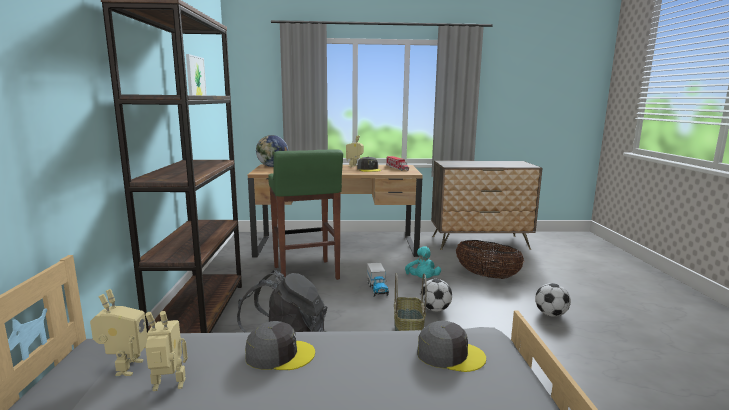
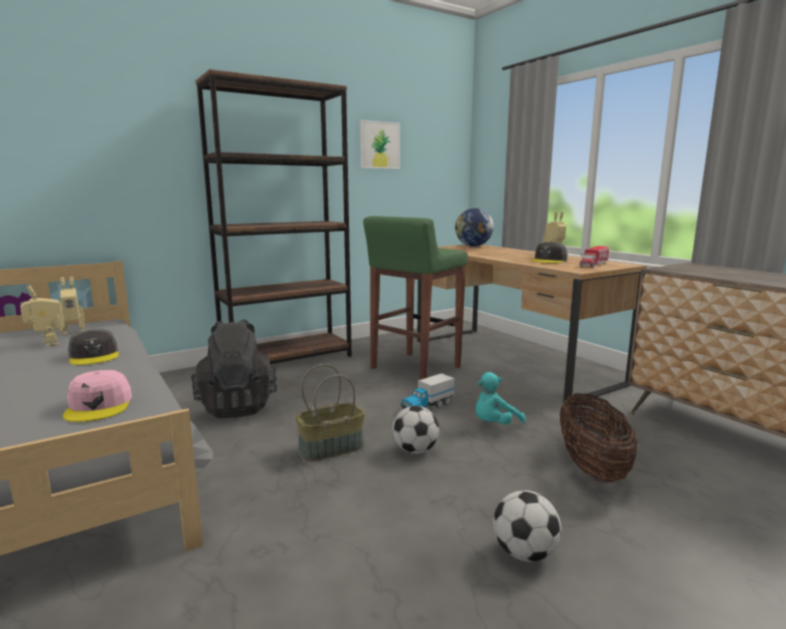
camera: 60 degrees right, 0 degrees up
(449, 354) = (99, 406): grey cap -> pink cap

